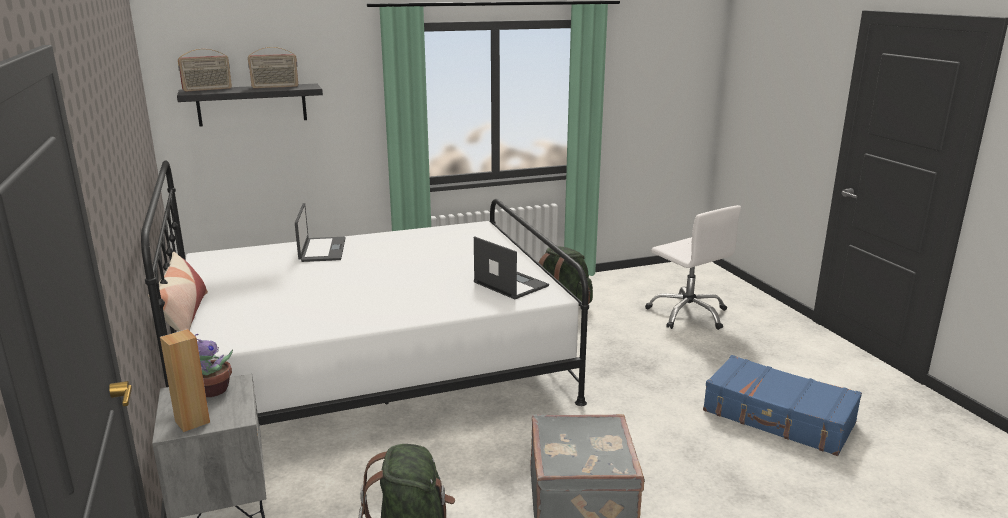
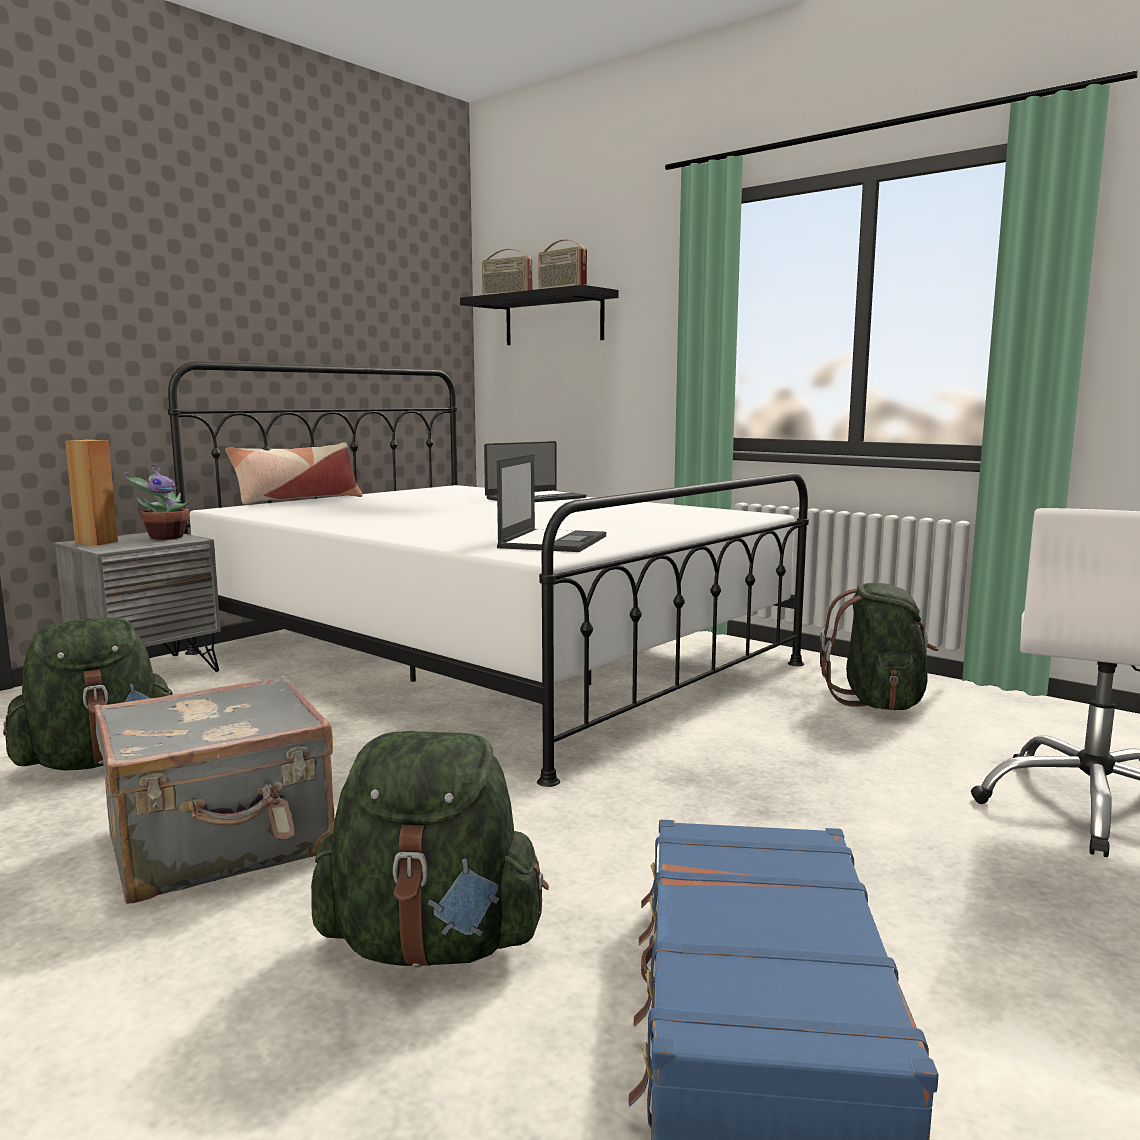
camera: 60 degrees right, 10 degrees down
(708, 466) = (432, 944): none -> green backpack

